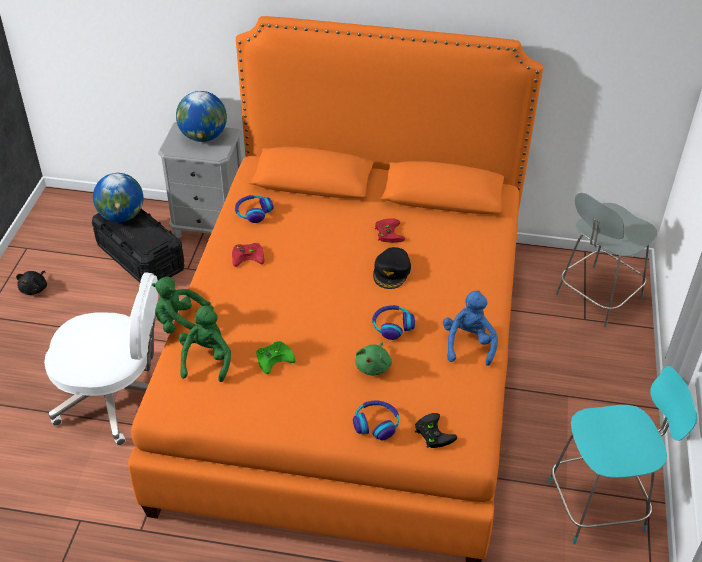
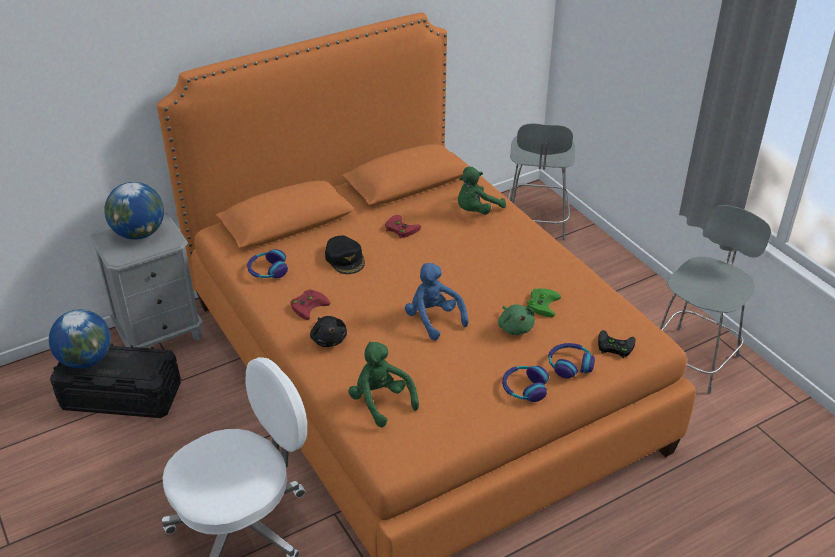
camera: 40 degrees left, 5 degrees down
(35, 288) = (37, 486): black plush toy -> black plush toy (329, 339)
(181, 324) = (320, 389): green plush toy -> green plush toy (476, 211)
(275, 357) = (435, 365): green game controller -> green game controller (541, 303)
(392, 272) = (440, 255): black cap -> black cap (345, 259)
(392, 326) = (491, 292): headphones -> headphones (524, 388)
(468, 343) = (559, 273): blue plush toy -> blue plush toy (433, 319)
(599, 505) = (694, 358): turquoise chair -> grey chair

